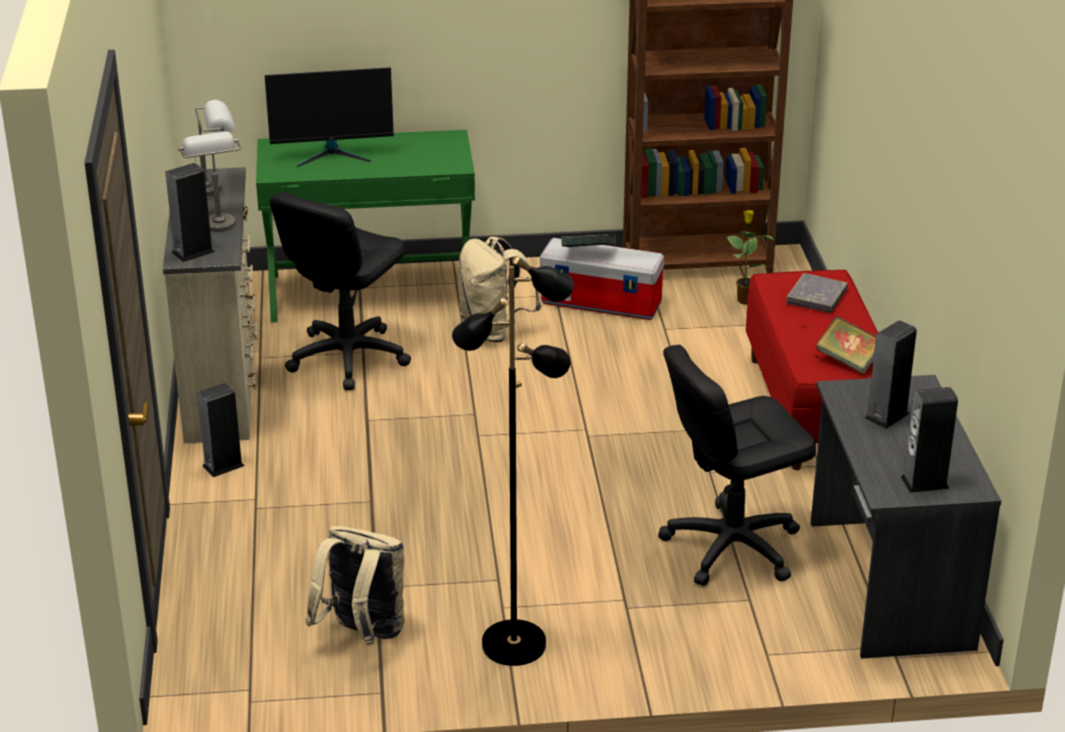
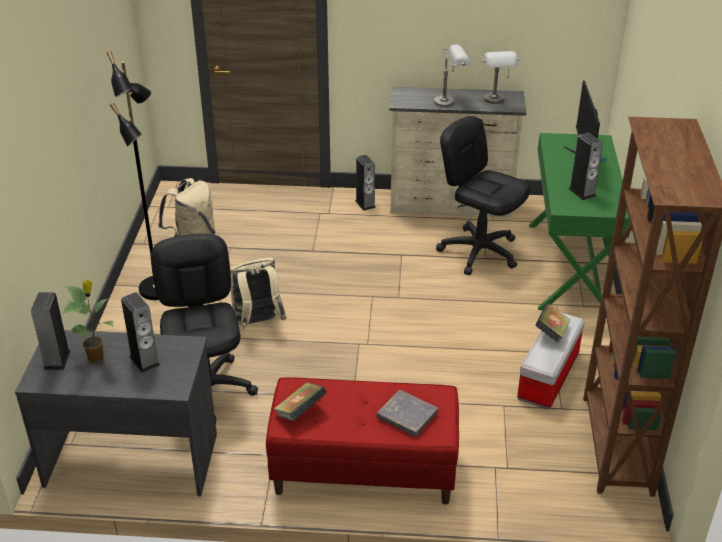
camera: 100 degrees right, 5 degrees up
(193, 252) = (409, 94): speaker -> speaker (582, 192)
(495, 330) = (509, 317): beige backpack -> beige backpack (257, 323)
(744, 300) = (551, 464): potted plant -> potted plant (97, 357)

